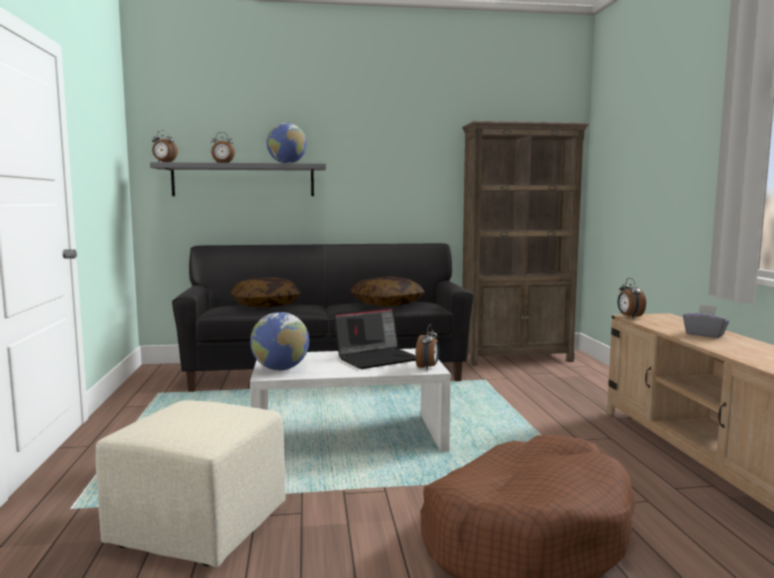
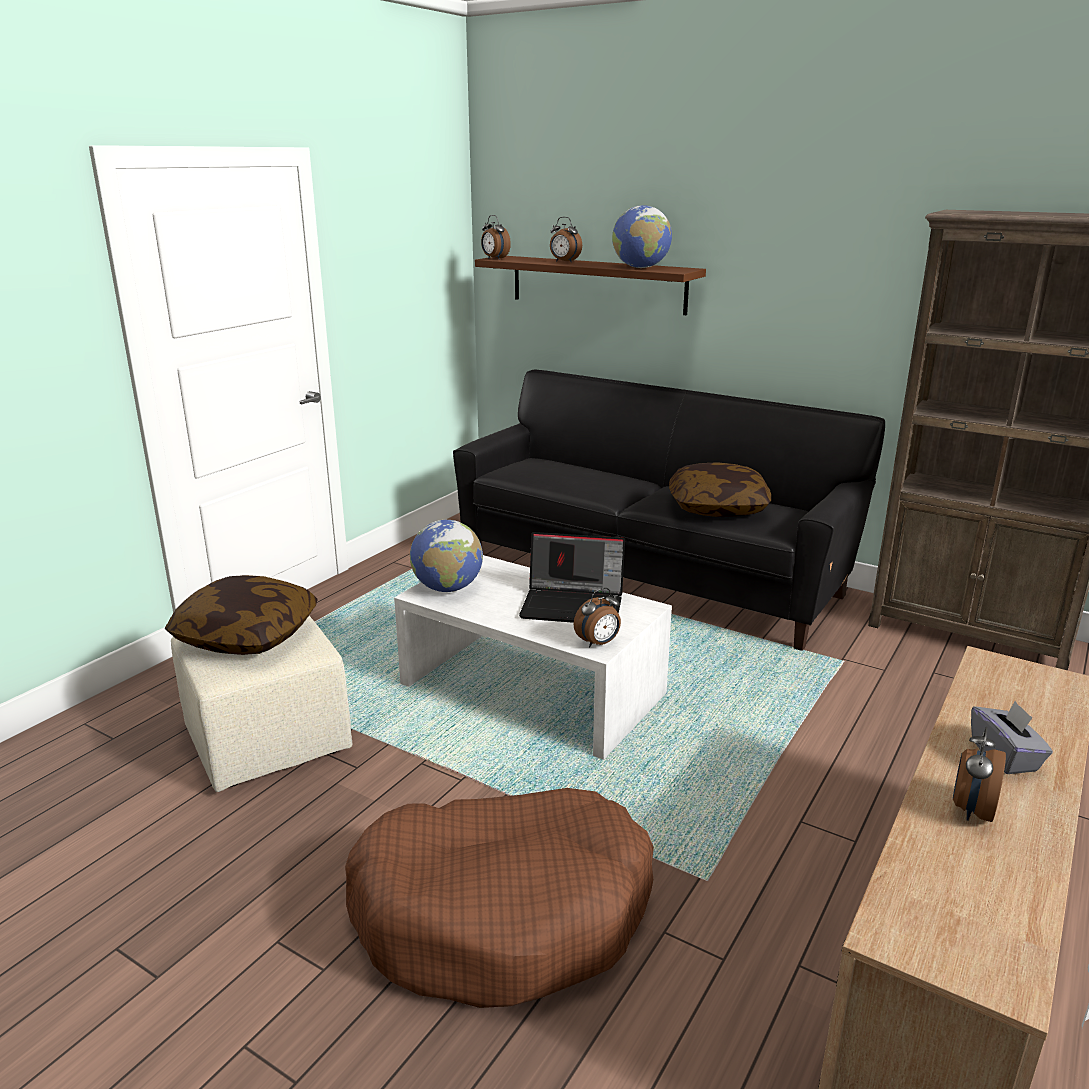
camera: 40 degrees right, 15 degrees up
(243, 180) = (597, 284): grey shelf -> brown shelf
(265, 305) = (570, 472): pillow -> pillow (247, 635)
(629, 317) = (983, 662): alarm clock -> alarm clock (971, 810)

